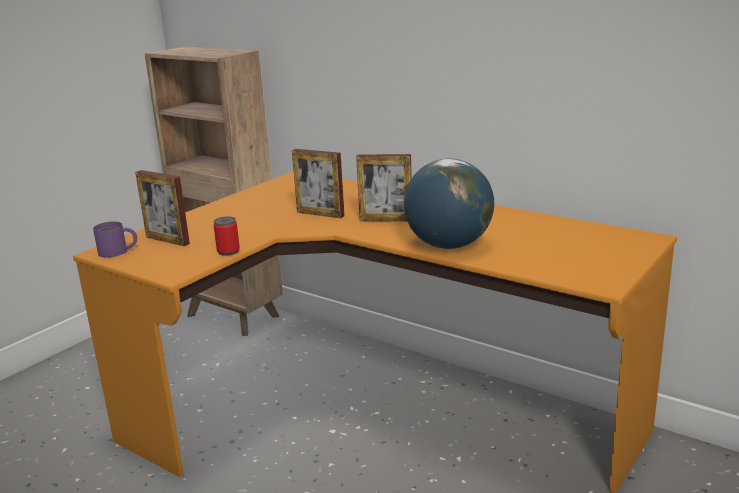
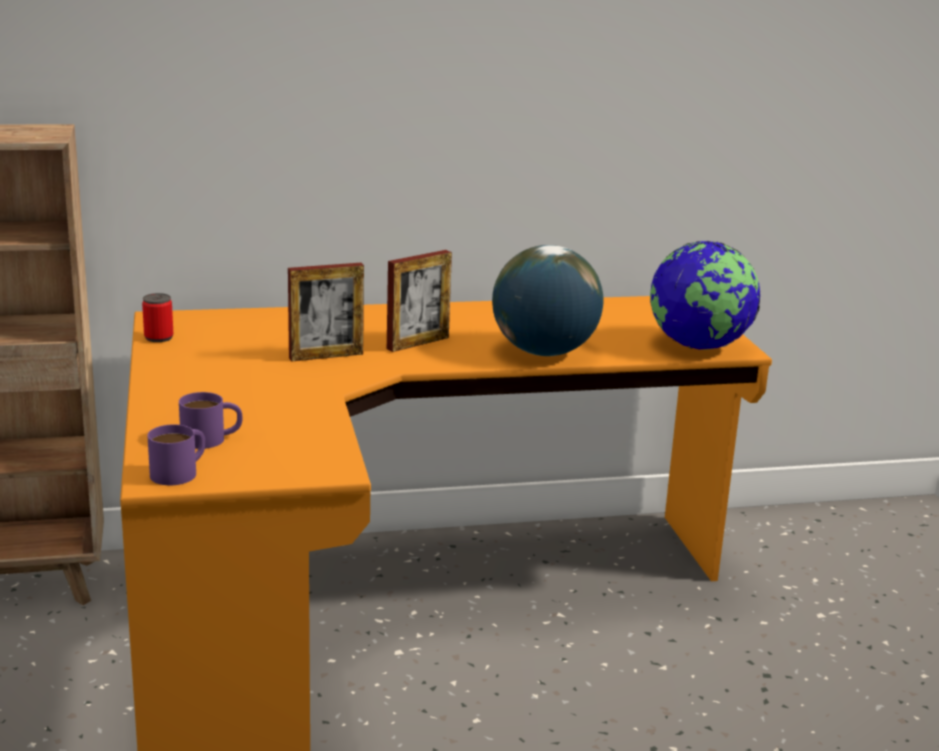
camera: 50 degrees left, 0 degrees up
(167, 240) = (211, 439): picture frame -> purple mug
(228, 251) = (331, 426): can -> can (159, 338)
(576, 272) = (699, 346): none -> globe

